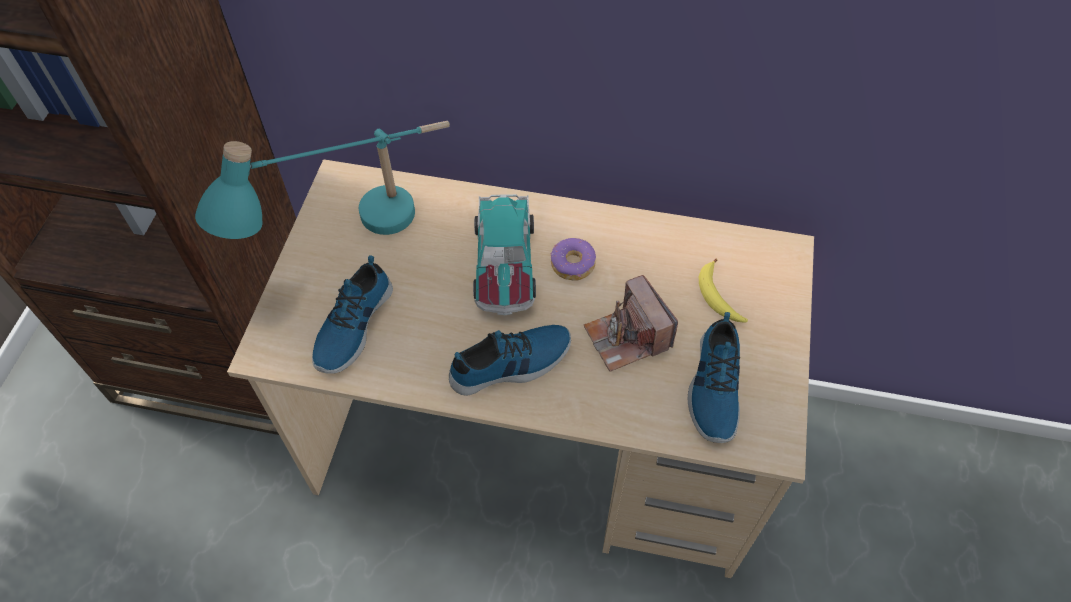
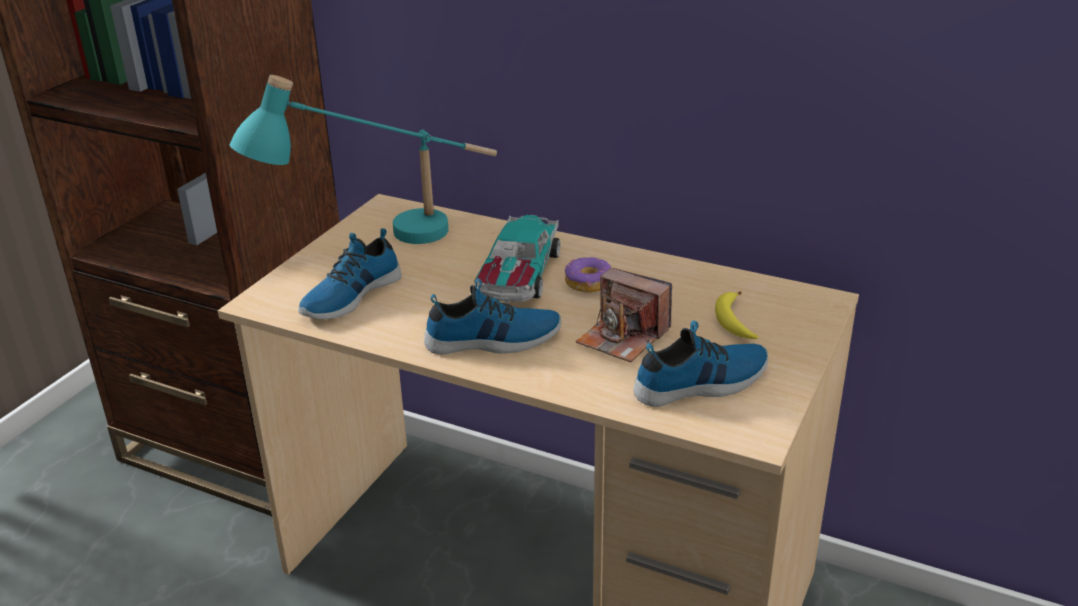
camera: 15 degrees right, 25 degrees down
(627, 337) = (623, 337): camera -> camera turned 45 degrees counterclockwise
(713, 387) = (702, 383): shoe -> shoe turned 135 degrees counterclockwise

